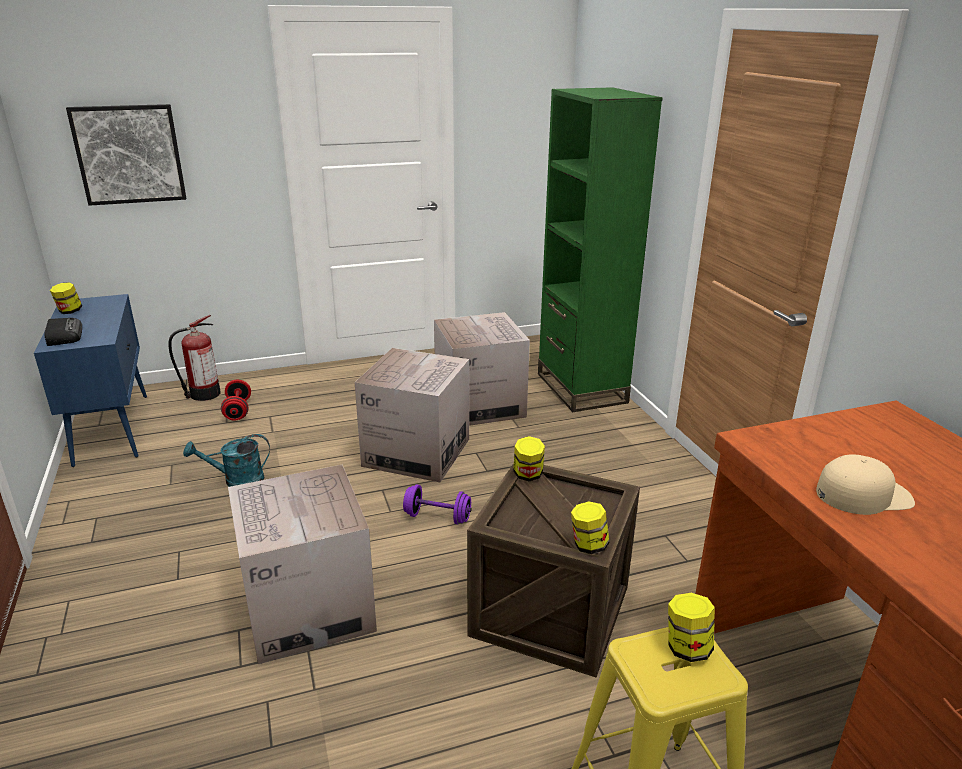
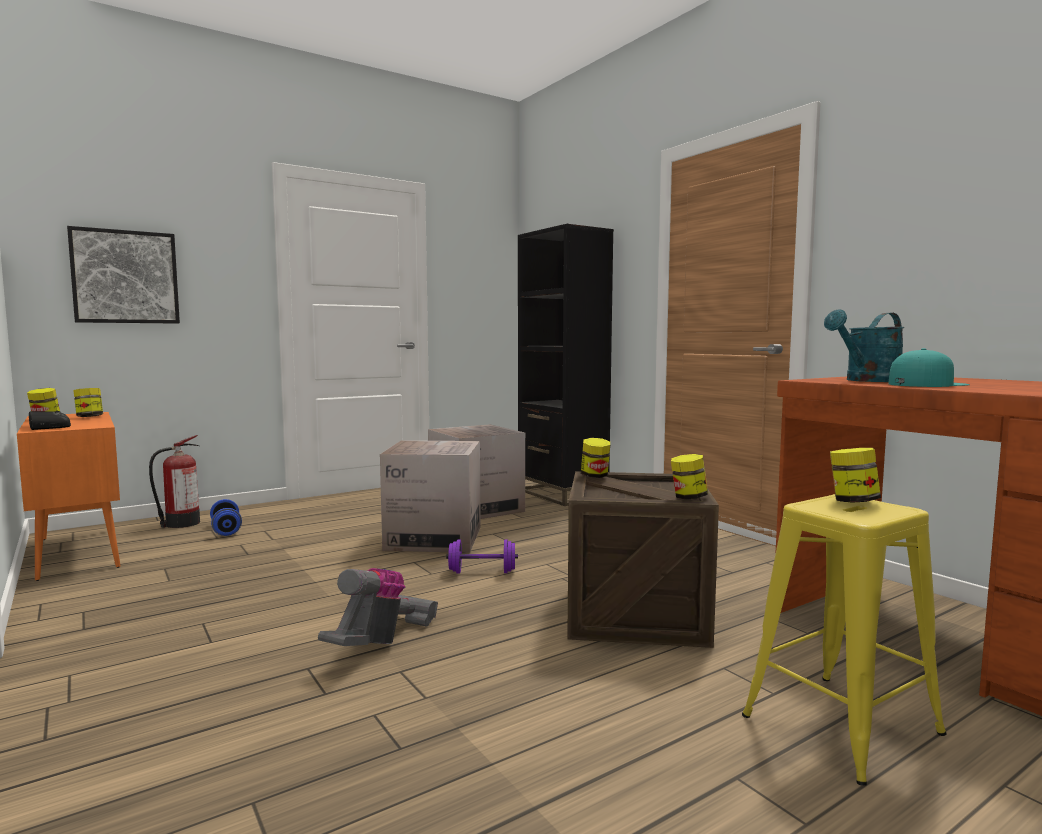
camera: 15 degrees left, 20 degrees down
(106, 310) = (89, 417): none -> jar
(112, 428) = (78, 552): blue cabinet -> orange cabinet
(236, 480) = (248, 571): turquoise watering can -> turquoise watering can (867, 381)
(238, 410) = (226, 530): red dumbbell -> blue dumbbell
(308, 607) = (382, 642): cardboard box -> vacuum cleaner
(581, 388) = (561, 494): green bookcase -> black bookcase
(863, 494) = (926, 384): beige cap -> turquoise cap

